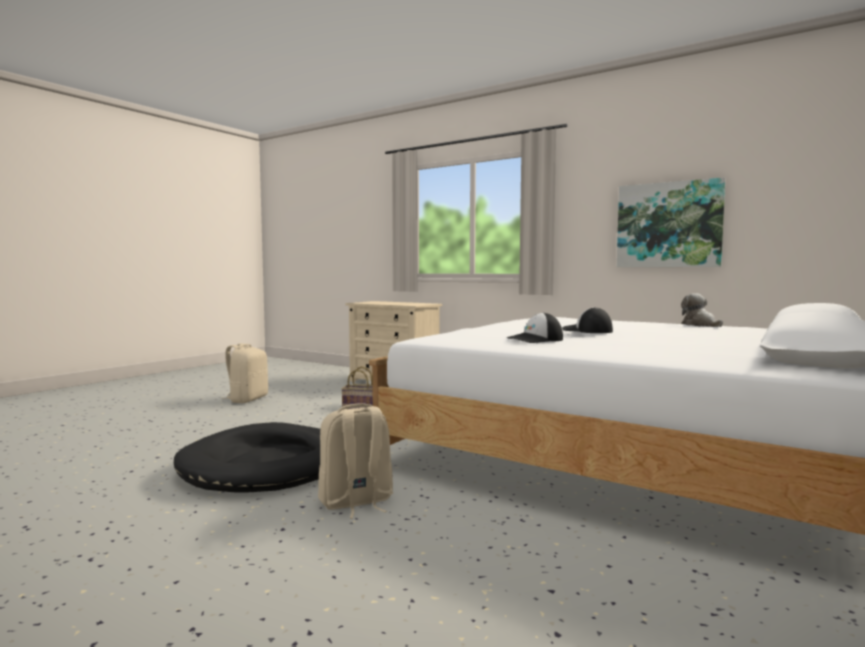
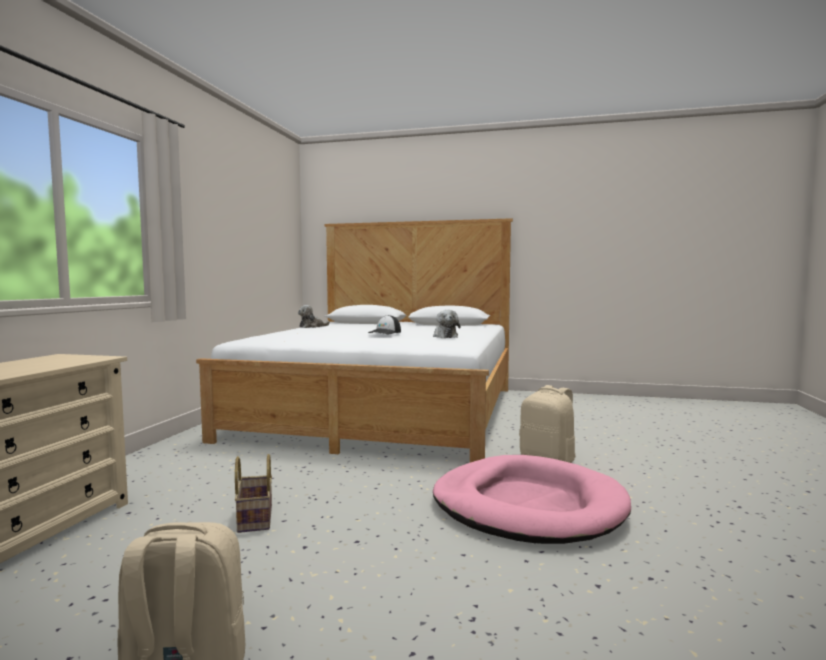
camera: 110 degrees left, 0 degrees up
(270, 465) = (527, 506): black dog bed -> pink dog bed
(535, 340) = (445, 336): cap -> plush toy
(668, 225) = (235, 249): picture -> none

